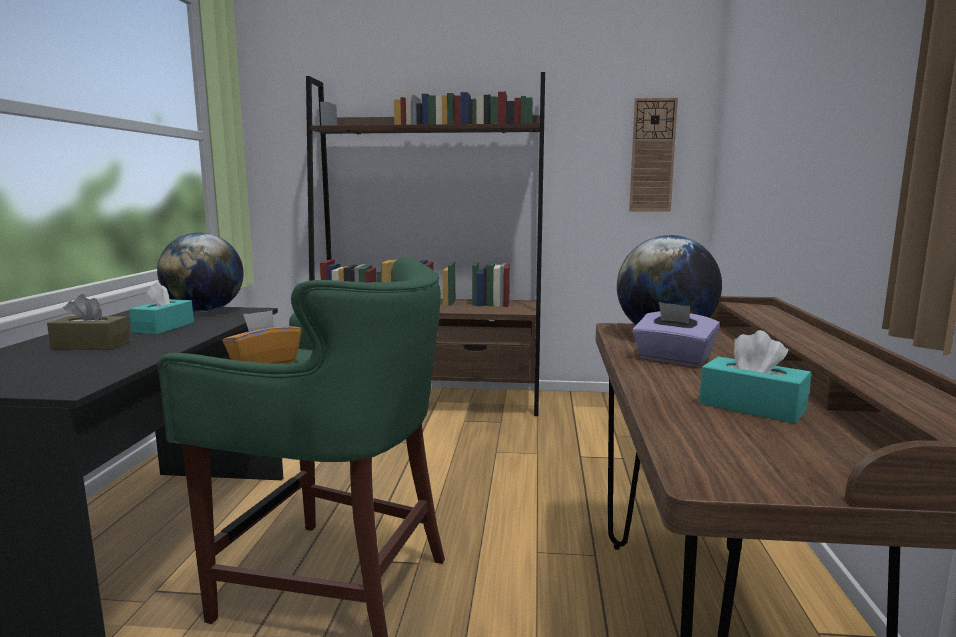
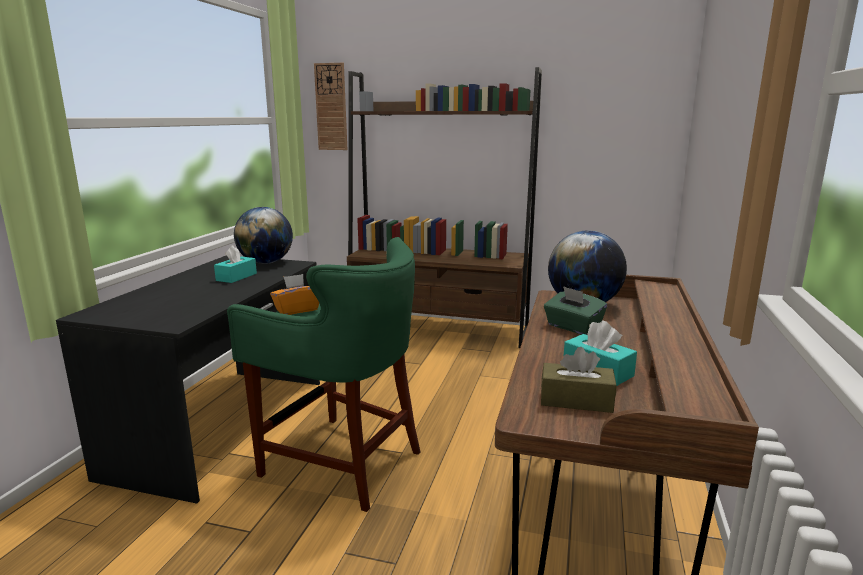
camera: 10 degrees right, 5 degrees up
(91, 345) = (189, 290): brown tissue box -> brown tissue box (576, 400)
(652, 155) = (633, 135): wall clock -> wall clock (331, 107)
(673, 359) = (572, 327): purple tissue box -> green tissue box

